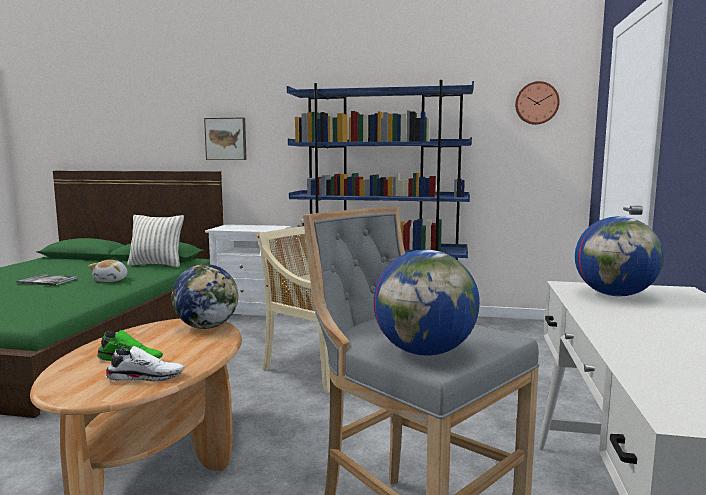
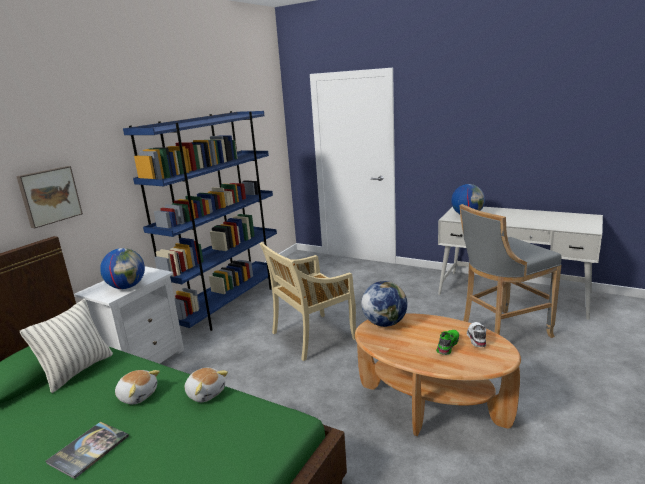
camera: 70 degrees left, 10 degrees up
(104, 294) = (206, 393): none -> plush toy
(425, 352) = (531, 252): globe -> globe (127, 287)
(536, 103) = (263, 119): wall clock -> none

